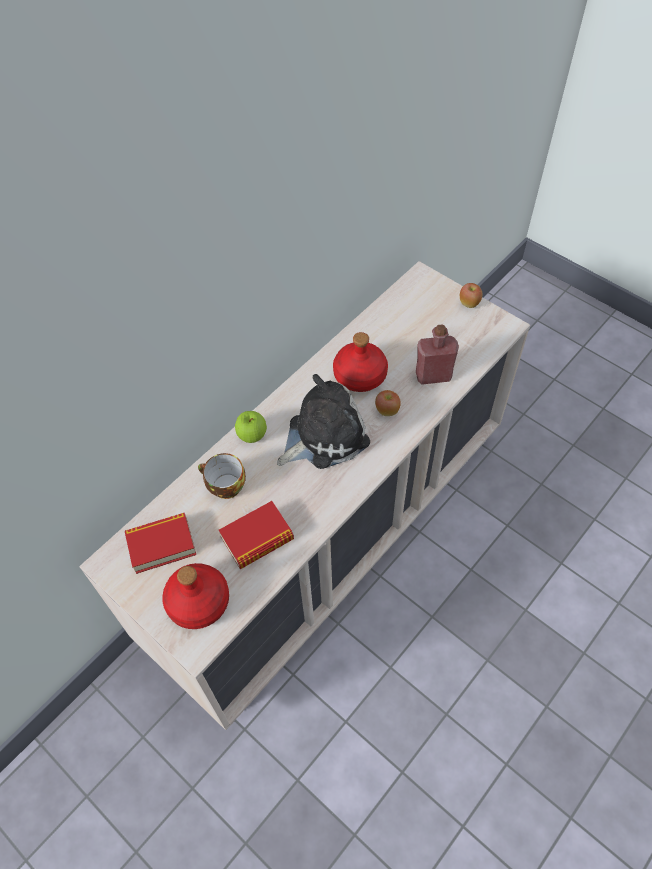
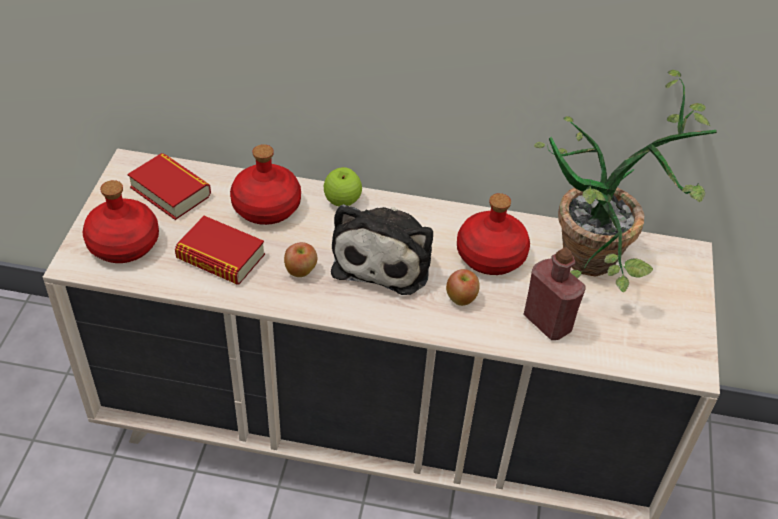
camera: 55 degrees right, 10 degrees down
(224, 486) = (265, 207): cup -> red bottle
(323, 435) = (385, 257): plush toy -> plush toy turned 75 degrees clockwise
(403, 321) = (603, 264): none -> potted plant
(469, 303) = (692, 316): apple -> apple (301, 271)

